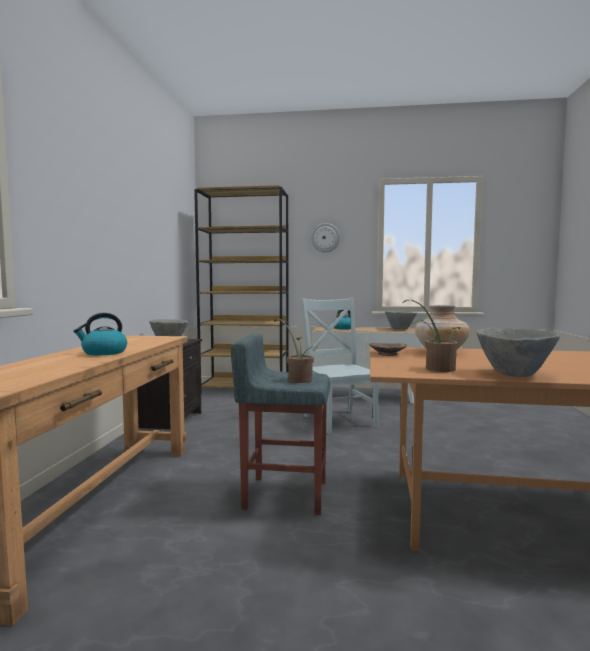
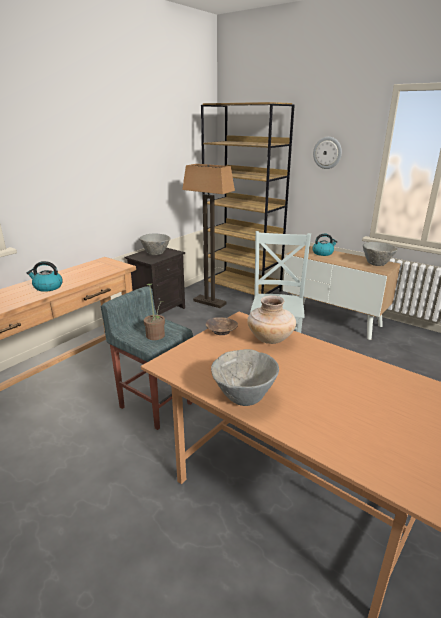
camera: 30 degrees right, 20 degrees up
(225, 404) = (210, 302): none -> floor lamp
(435, 369) = (203, 369): potted plant -> none

